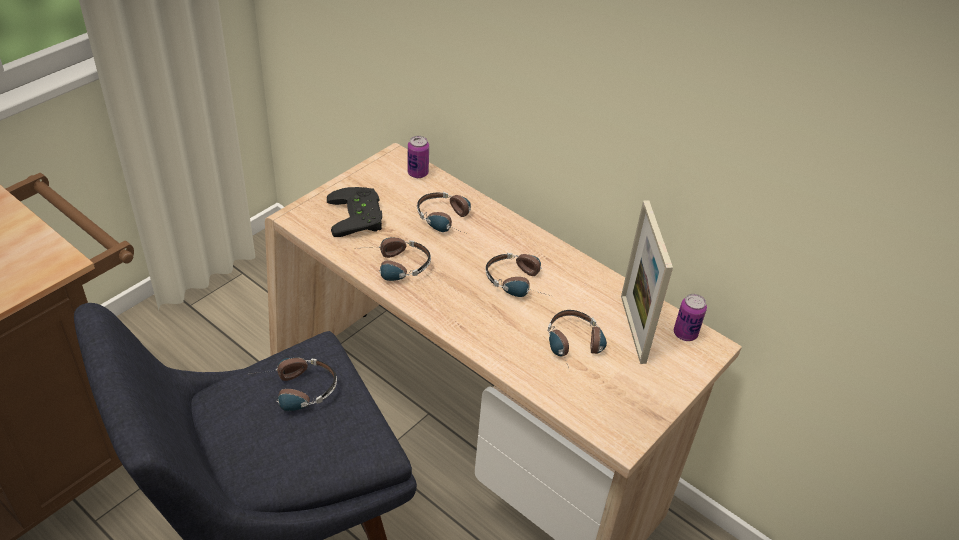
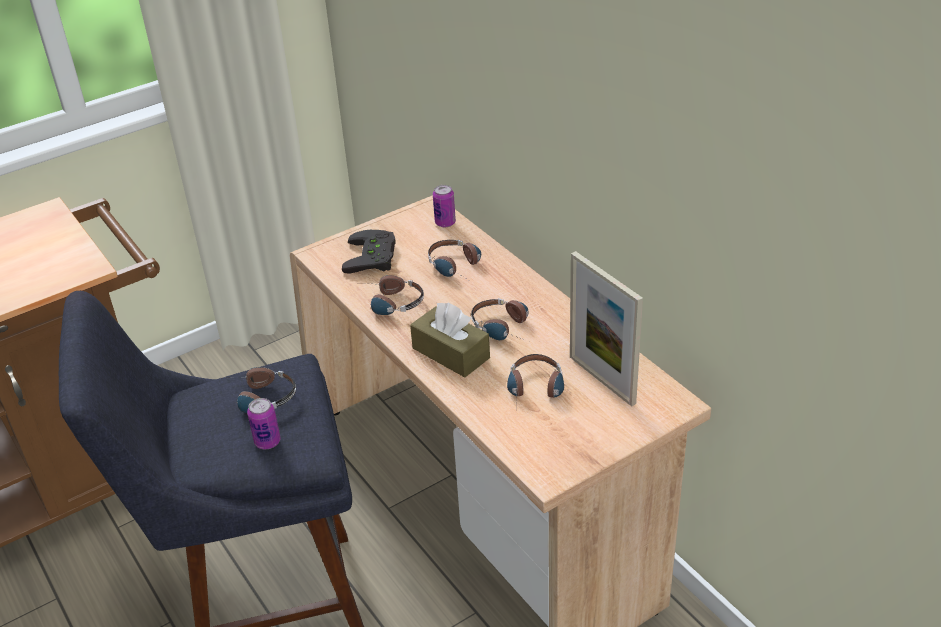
camera: 20 degrees right, 5 degrees down
(477, 316) = (451, 353): none -> brown tissue box
(633, 328) = (602, 380): picture frame -> picture frame turned 45 degrees counterclockwise
(685, 334) = (654, 390): can -> can (267, 442)

